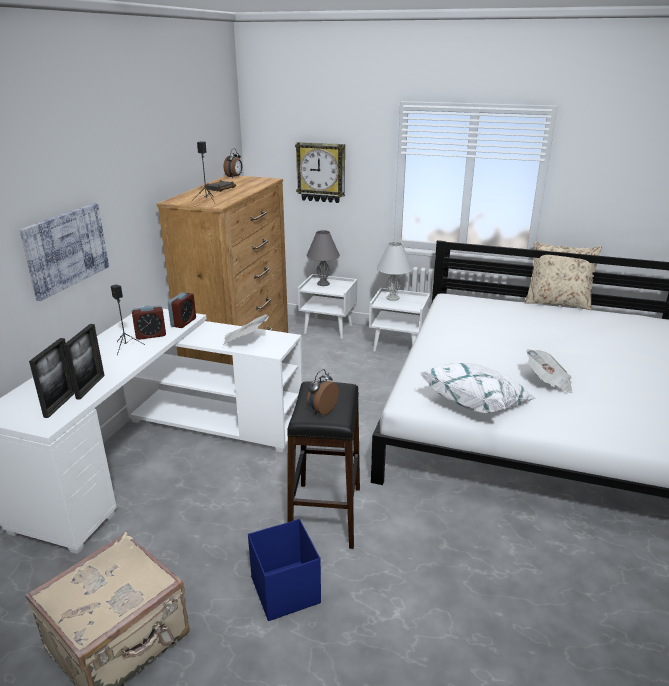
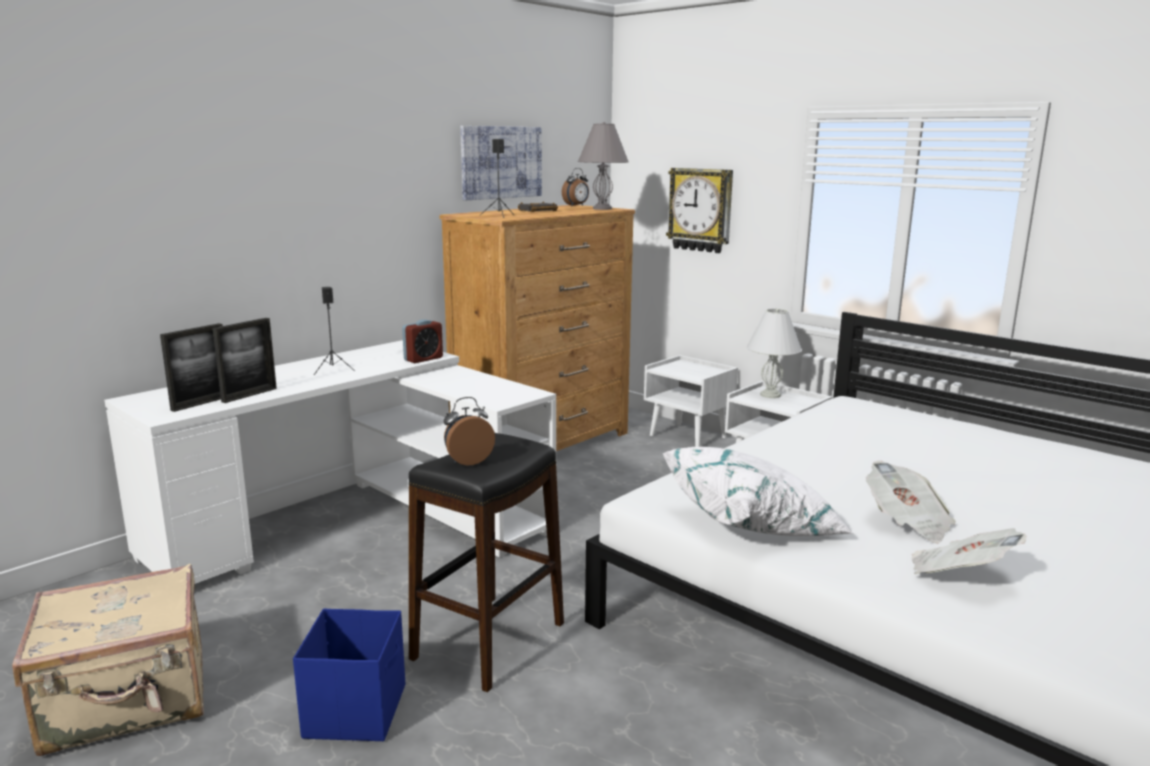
camera: 25 degrees right, 10 degrees down
(66, 249) = (288, 239): picture -> picture (501, 162)
(151, 335) = (372, 364): alarm clock -> none
(245, 341) = (478, 388): newspaper -> newspaper (958, 575)
(323, 283) = (686, 367): grey table lamp -> grey table lamp (602, 208)
(557, 302) = (1038, 433): beige pillow -> none

